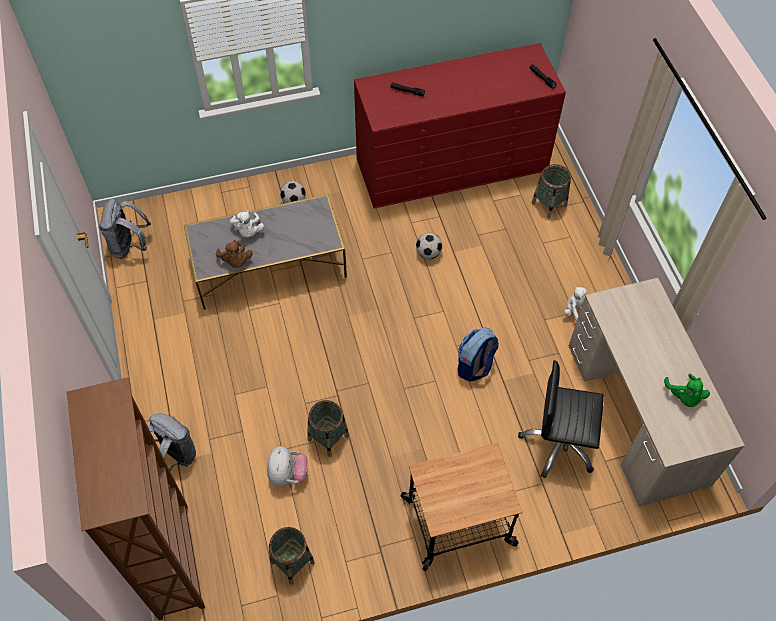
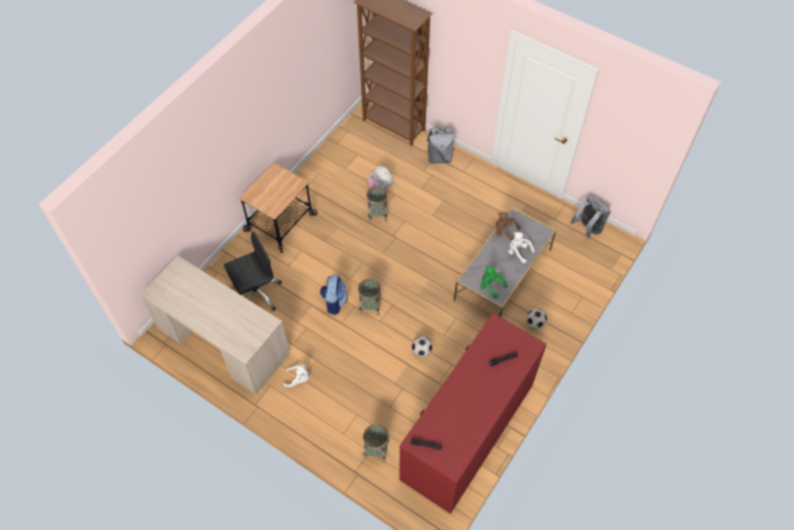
camera: 140 degrees right, 0 degrees up
(292, 562) = (342, 158): basket -> basket (370, 306)
(684, 396) = (187, 298): green plush toy -> green plush toy (491, 286)

